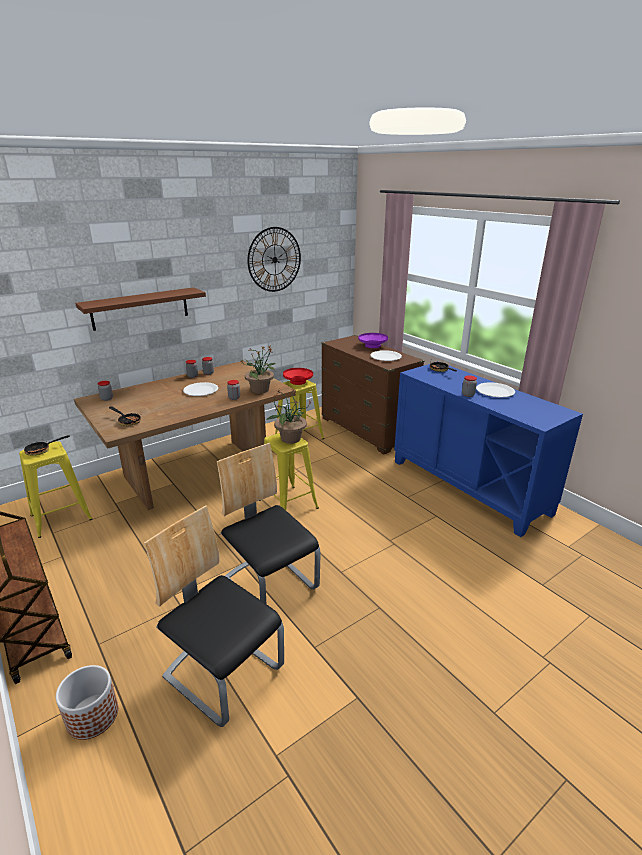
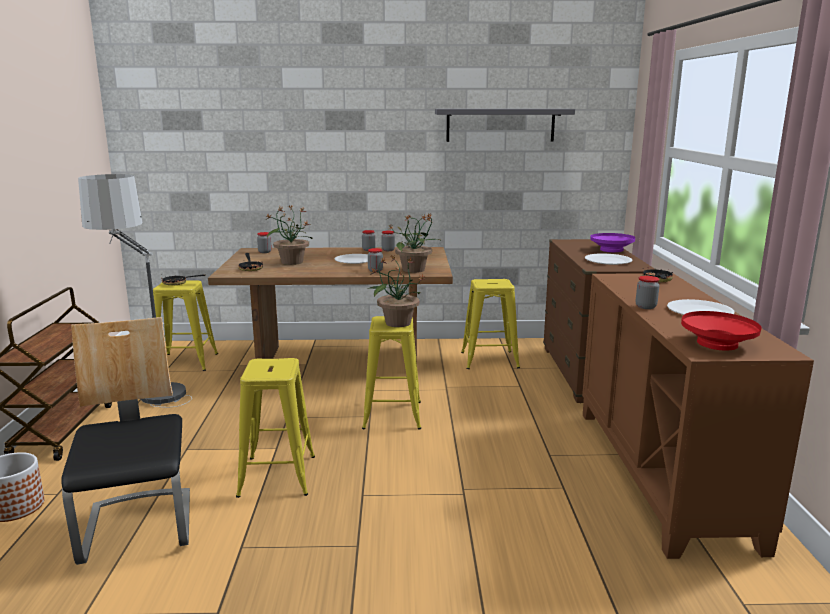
camera: 35 degrees right, 10 degrees down
(99, 575) = (155, 412): none -> floor lamp
(140, 308) = (323, 162): brown shelf -> none
(152, 405) = (291, 262): none -> potted plant
(270, 584) = (277, 475): chair -> yellow stool
(274, 259) = (500, 125): wall clock -> grey shelf
(298, 382) = (495, 281): red bowl -> red bowl (717, 344)
(469, 486) = (662, 473): blue cabinet -> brown cabinet

